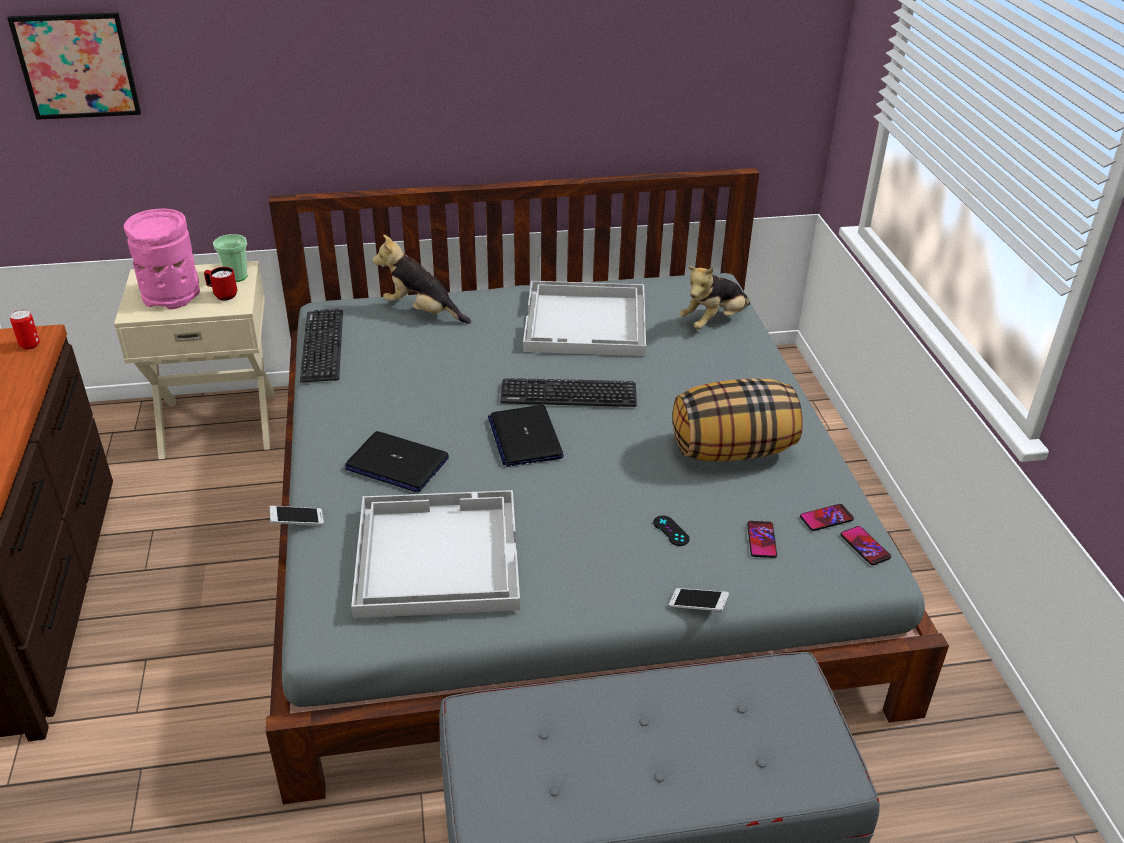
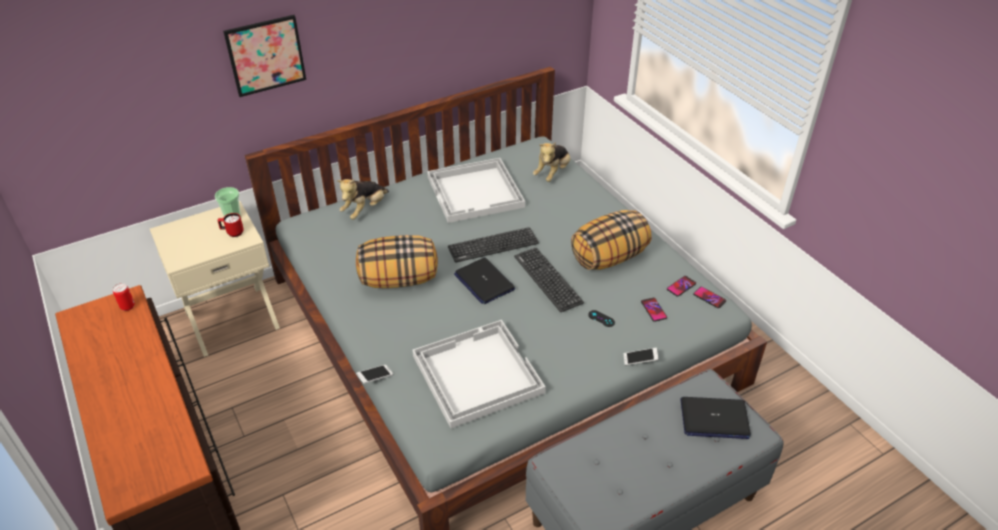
camera: 20 degrees left, 5 degrees up
(77, 66) = (96, 95): picture -> picture (266, 55)
(172, 295) = (195, 241): pink vase -> none
(322, 346) = (313, 251): keyboard -> keyboard (548, 279)
(396, 463) = (414, 321): laptop -> laptop (714, 419)
(411, 406) = (399, 279): none -> pillow
(422, 312) = (365, 209): plush toy -> plush toy turned 60 degrees counterclockwise

